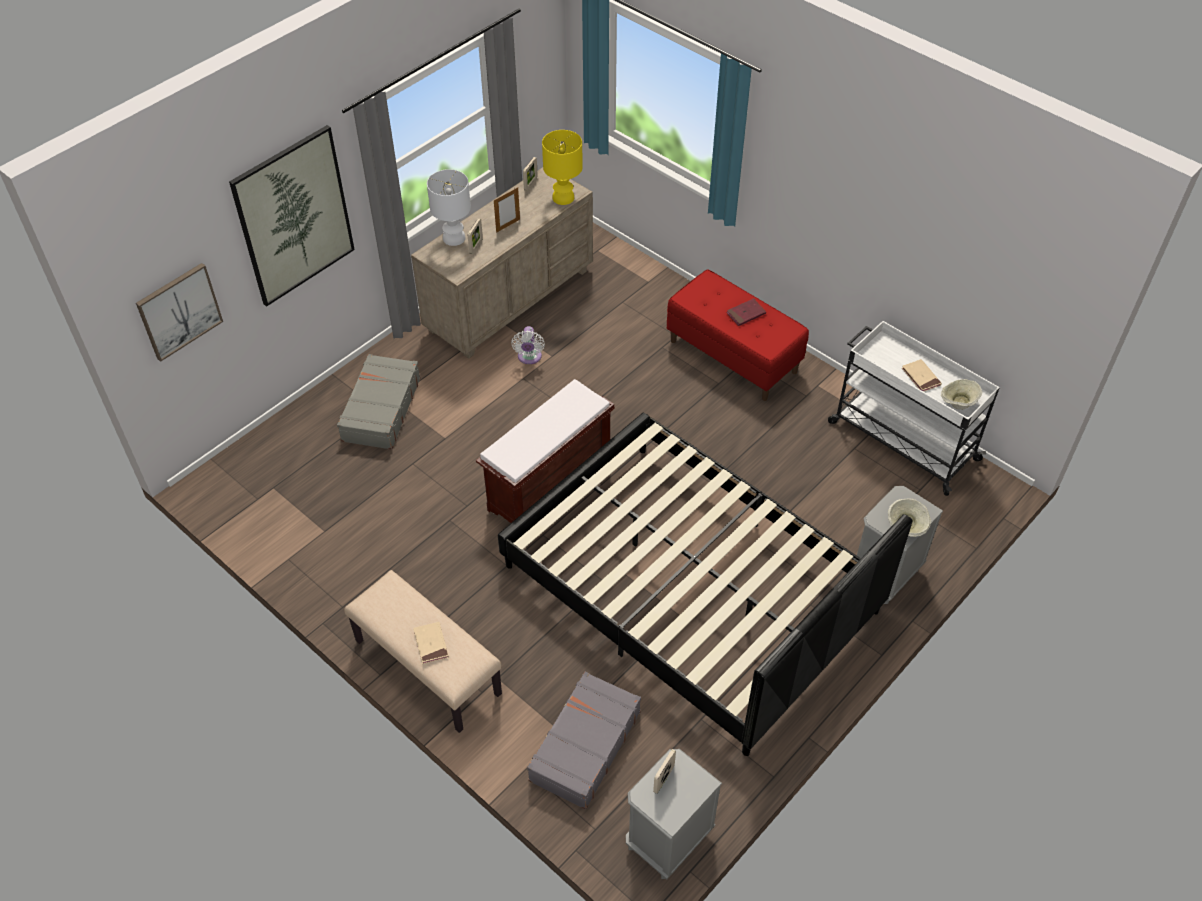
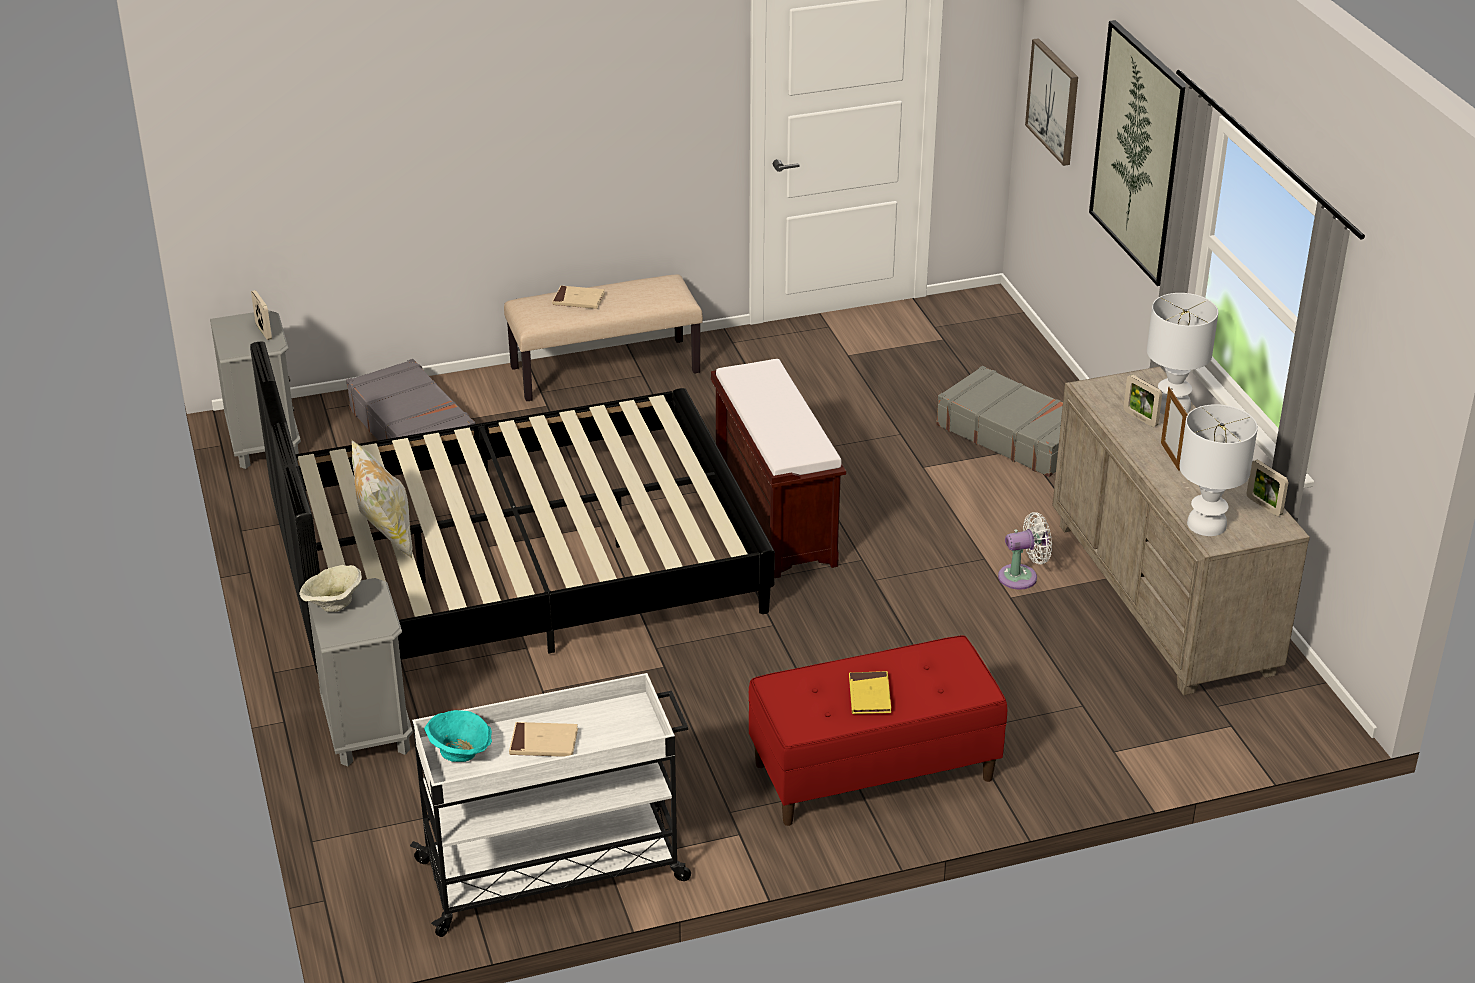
camera: 120 degrees right, 15 degrees down
(529, 357) = (1022, 577): white fan -> white fan turned 135 degrees clockwise
(564, 198) = (1206, 525): yellow table lamp -> white table lamp
(746, 314) = (869, 695): red book -> yellow book
(775, 605) = (386, 535): none -> pillow
(958, 403) = (461, 753): beige bowl -> turquoise bowl

